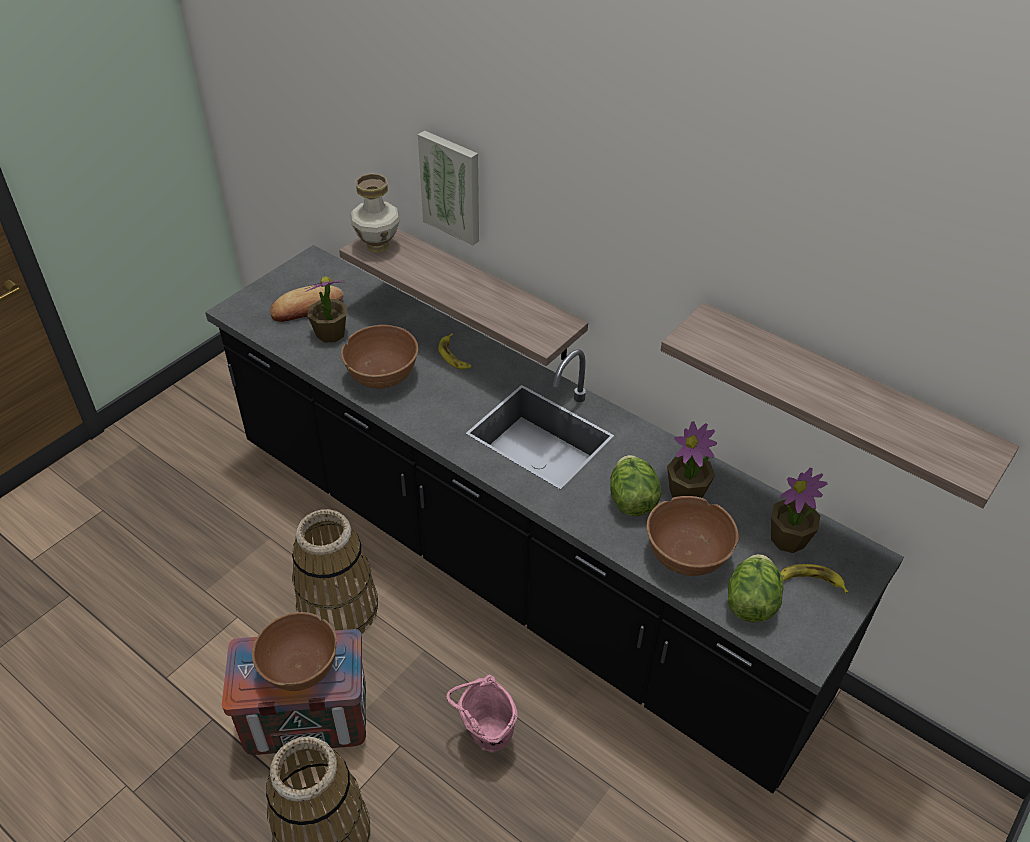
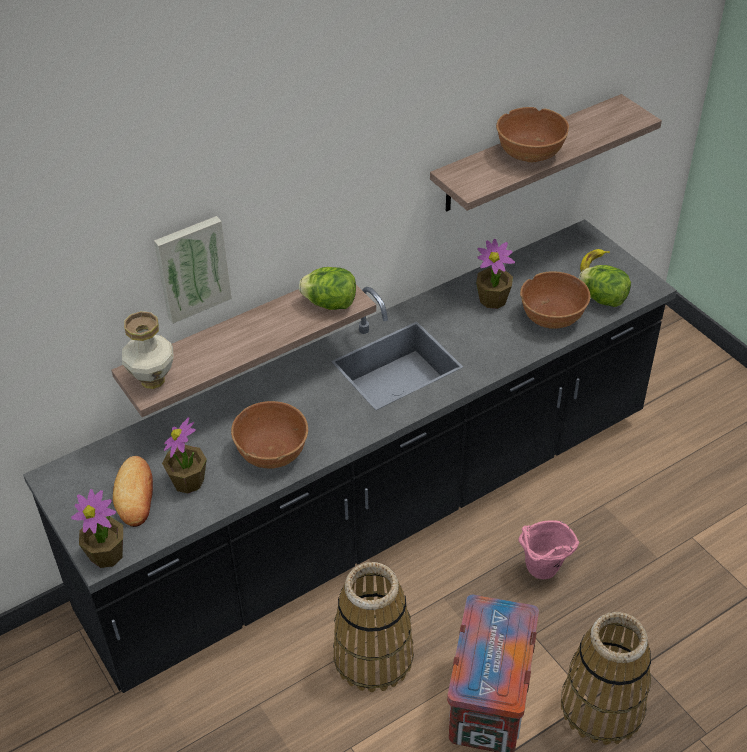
camera: 70 degrees left, 0 degrees up
(299, 667) = (497, 644): brown bowl -> brown bowl (530, 153)
(454, 356) = (270, 396): banana -> none
(631, 500) = (490, 330): lettuce -> lettuce (330, 304)
(788, 539) = (553, 264): potted plant -> potted plant (107, 554)

